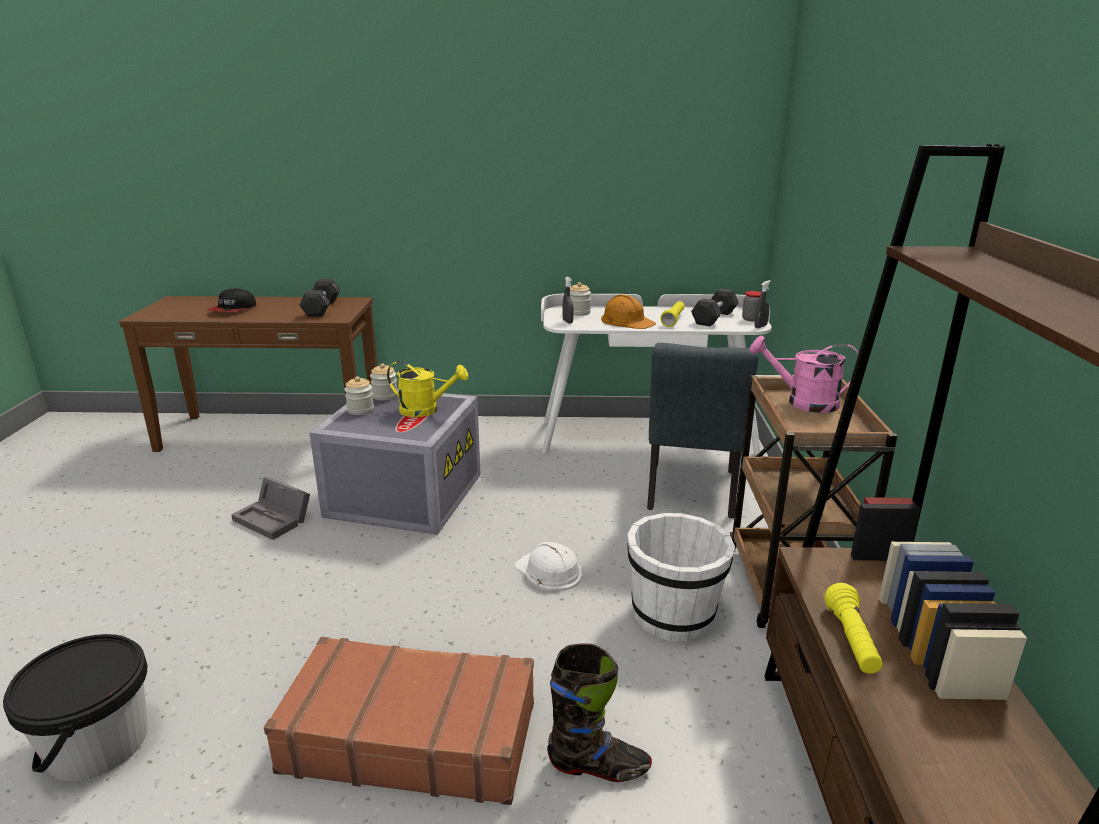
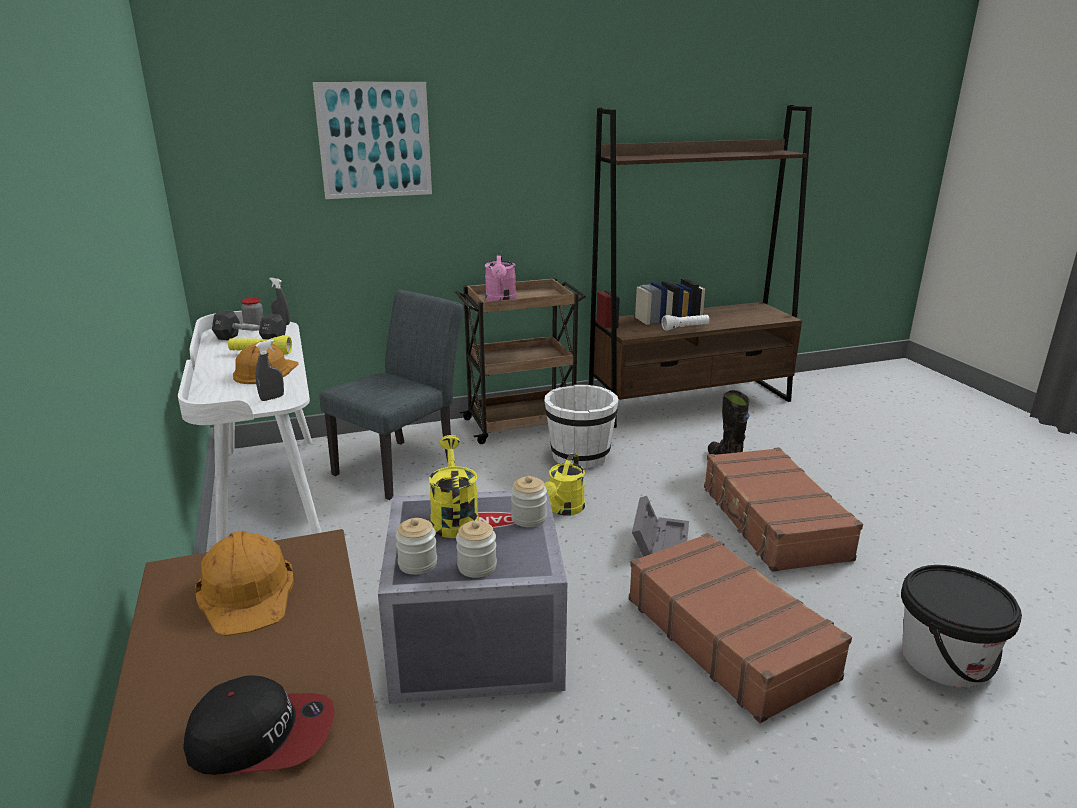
camera: 110 degrees left, 0 degrees up
(275, 519) = (595, 737): grey storage box -> grey storage box (660, 540)
(284, 608) = (729, 637): none -> brown suitcase
(321, 308) = (247, 591): black dumbbell -> orange hard hat
(549, 571) = (564, 509): white hard hat -> yellow watering can
(579, 313) = (227, 397): jar -> jar (529, 518)
(690, 494) = (402, 465): grey chair -> grey chair turned 45 degrees counterclockwise
(843, 160) = (375, 140): none -> picture
(851, 641) = (685, 328): yellow flashlight -> white flashlight

